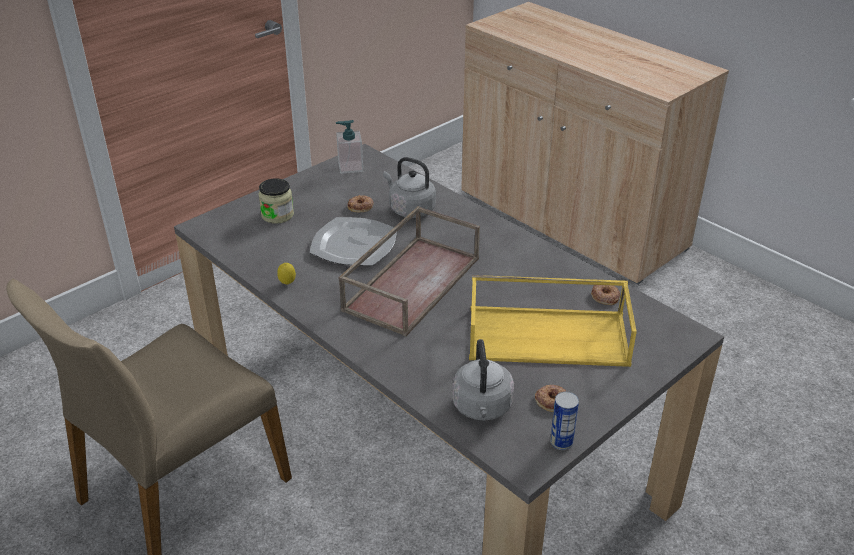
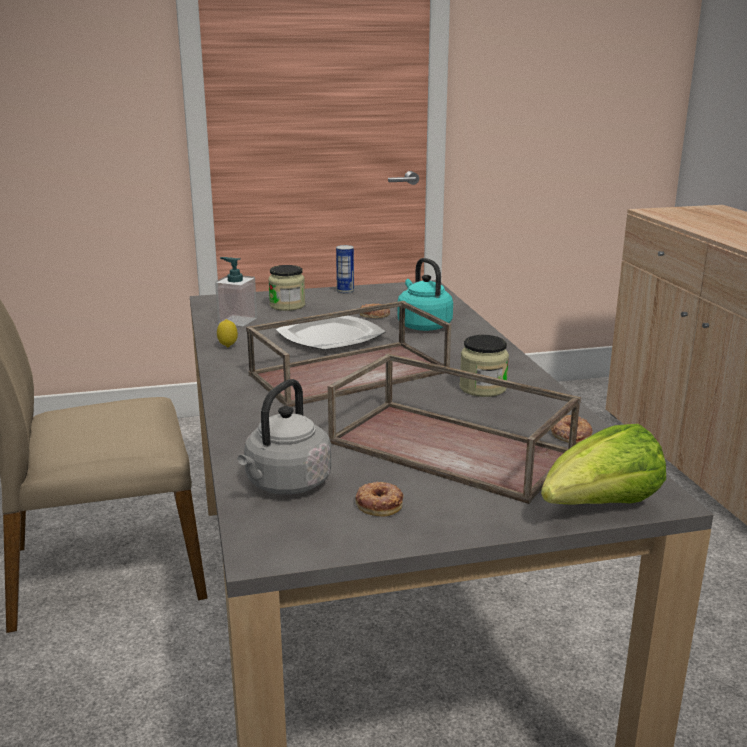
camera: 30 degrees right, 15 degrees down
(350, 167) = (401, 290): soap dispenser -> soap dispenser (237, 320)
(410, 209) = (423, 325): grey kettle -> turquoise kettle
(515, 269) = (482, 388): none -> jar
(549, 335) = (453, 448): yellow tray -> brown tray
(561, 442) = (338, 545): can -> can (345, 291)
(668, 354) = (600, 507): none -> lettuce

